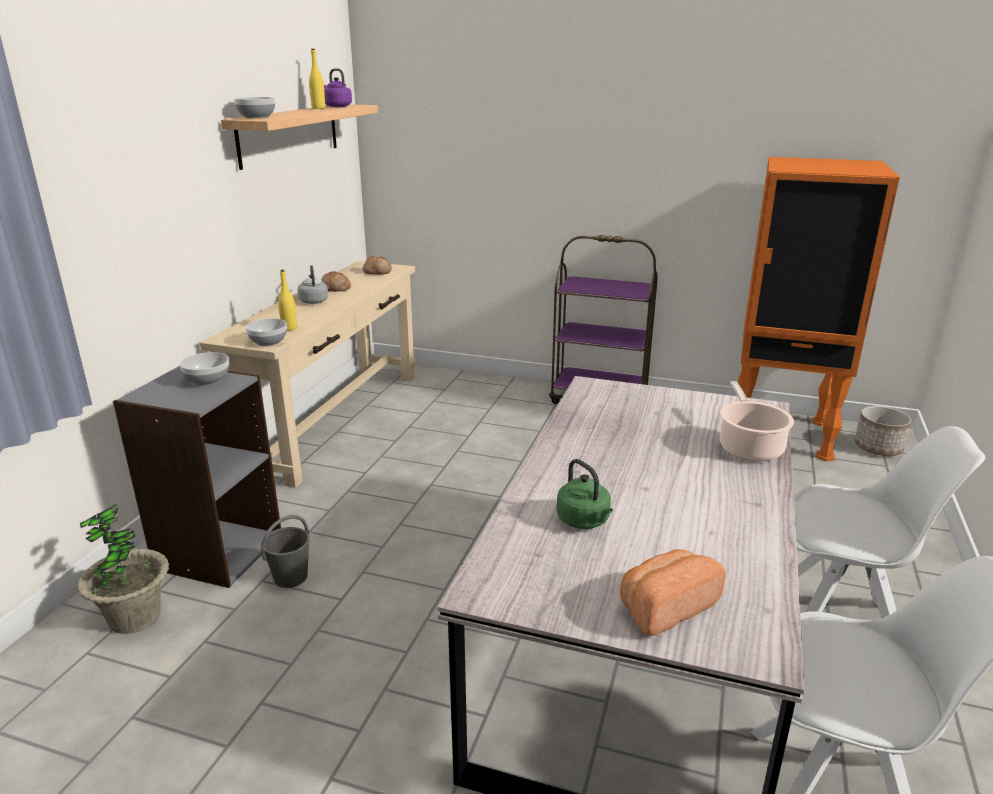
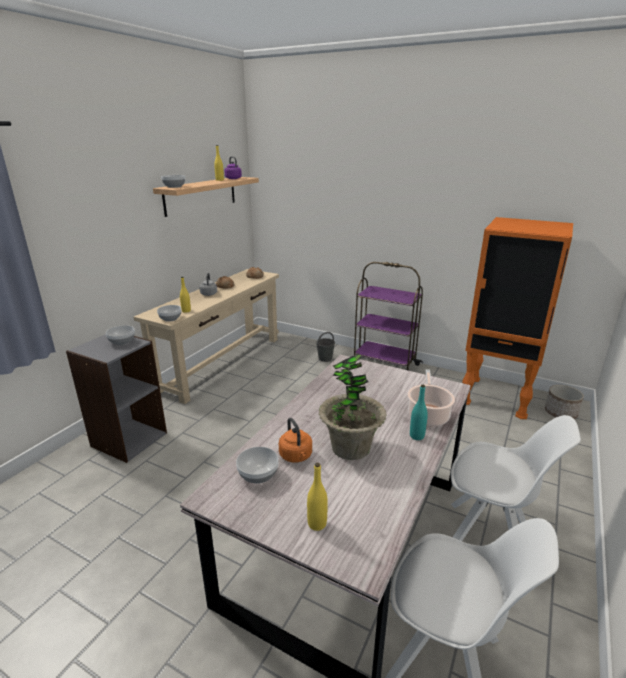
camera: 10 degrees right, 0 degrees up
(135, 617) = (70, 474): potted plant -> potted plant (350, 447)
(291, 577) = (162, 460): grey bucket -> grey bucket (325, 358)
(540, 553) = (258, 475): none -> bowl
(585, 521) = (296, 456): green kettle -> orange kettle
(665, 607) = (317, 524): bread -> yellow bottle
(748, 476) = (416, 436): none -> turquoise bottle

